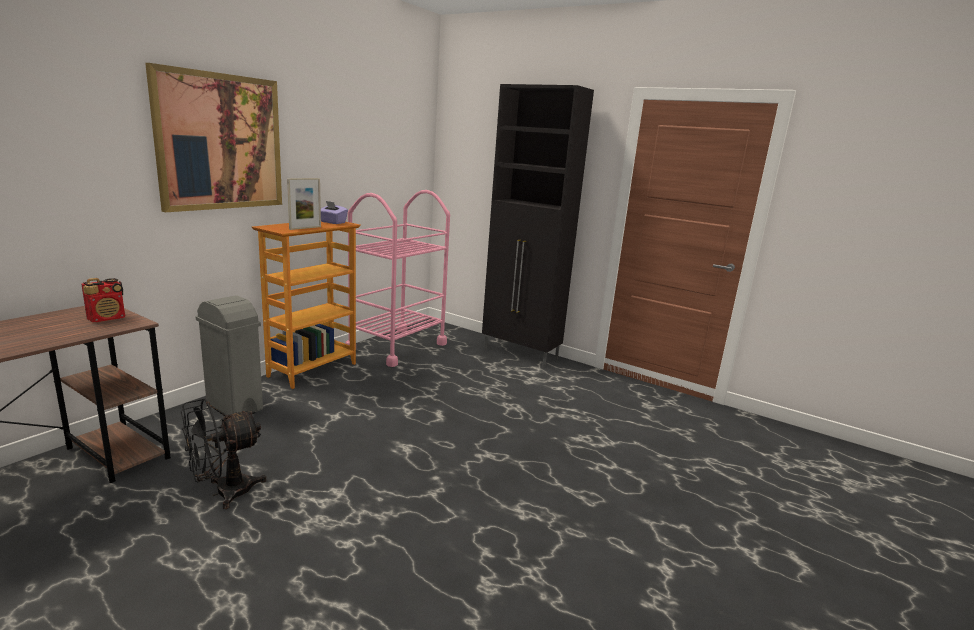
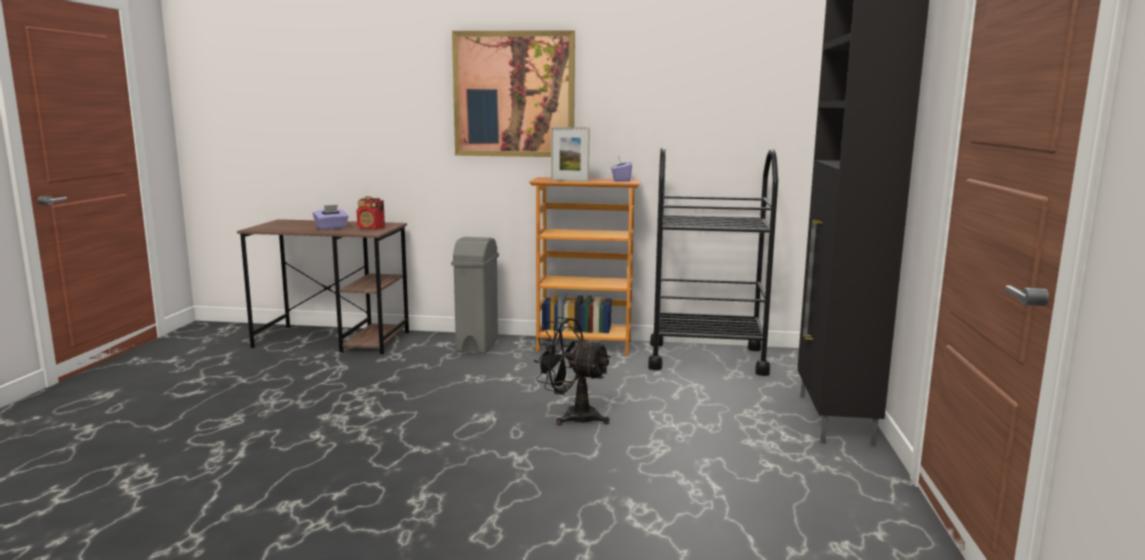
camera: 65 degrees right, 5 degrees down
(49, 332) = (331, 228): none -> purple tissue box
(224, 493) = (353, 381): black fan -> black fan (572, 416)
(397, 346) = (706, 358): pink cart -> black cart

